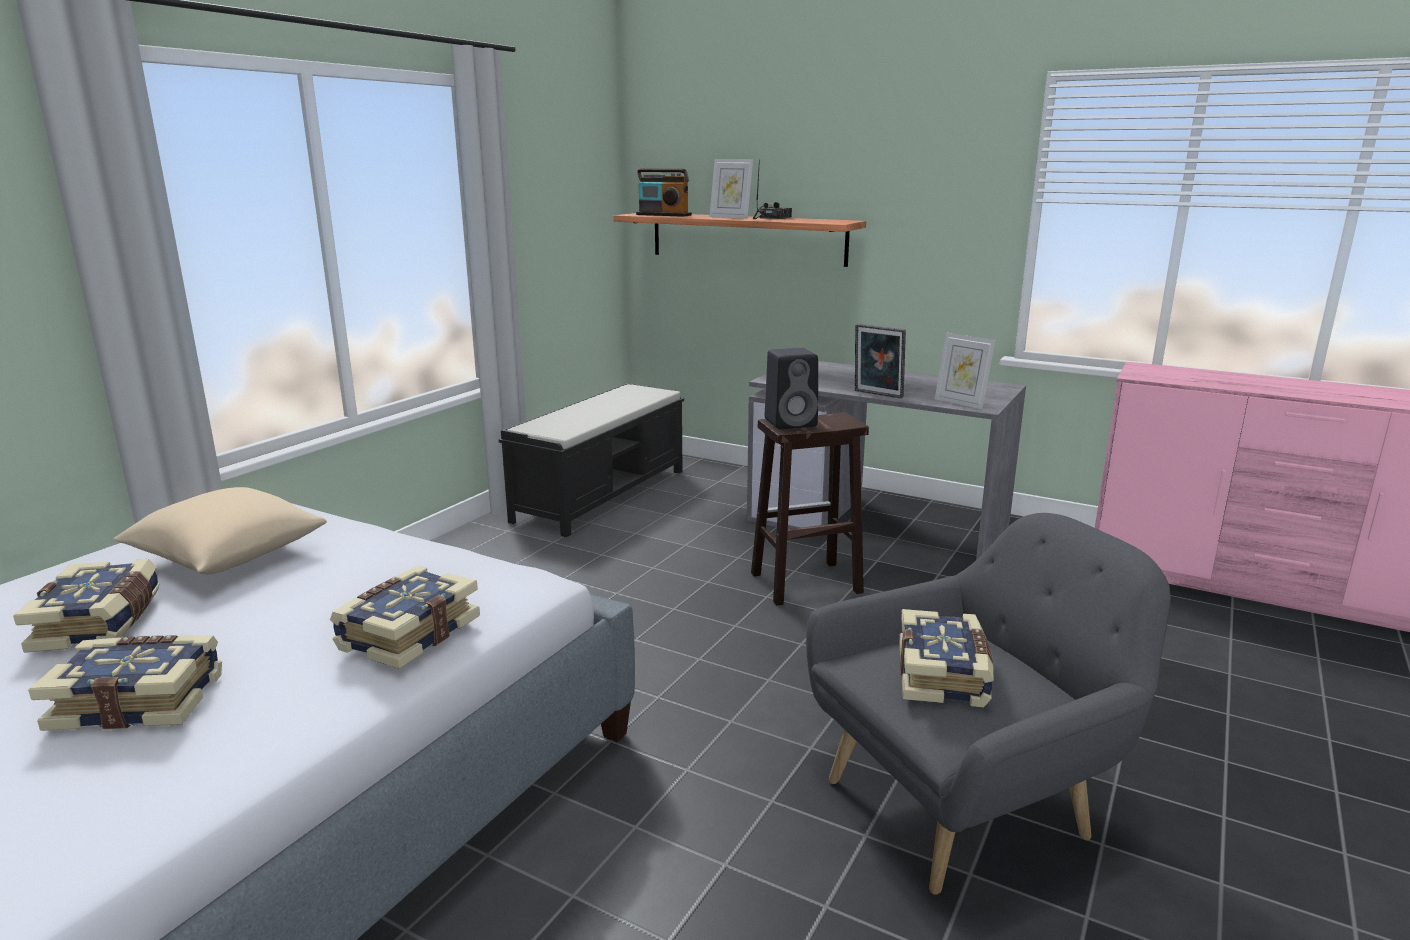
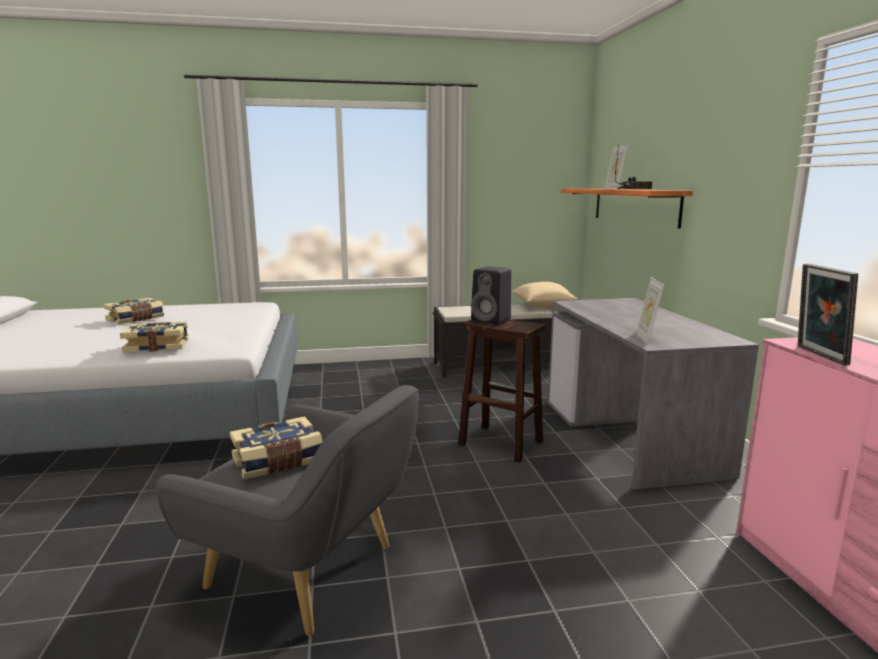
camera: 50 degrees right, 5 degrees down
(139, 700) = (82, 337): book -> none
(227, 557) = (206, 314): beige pillow -> beige pillow (542, 306)
(663, 215) = (587, 188): radio -> none
(877, 395) = (604, 322): picture frame -> picture frame (818, 355)

